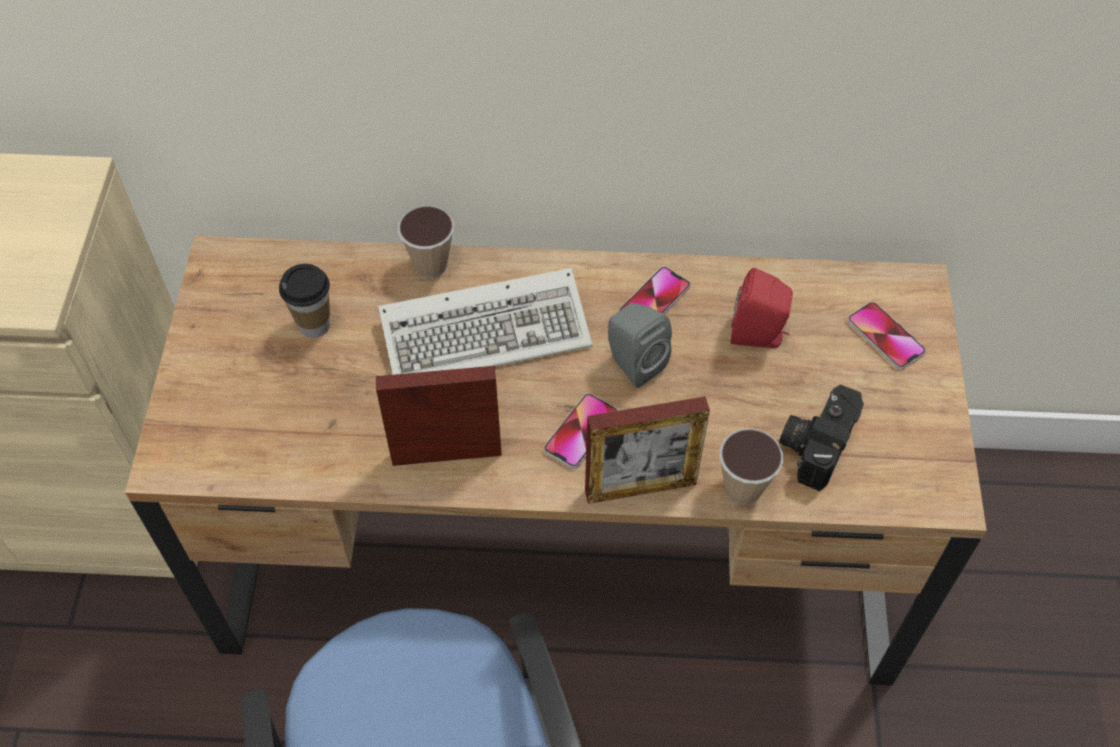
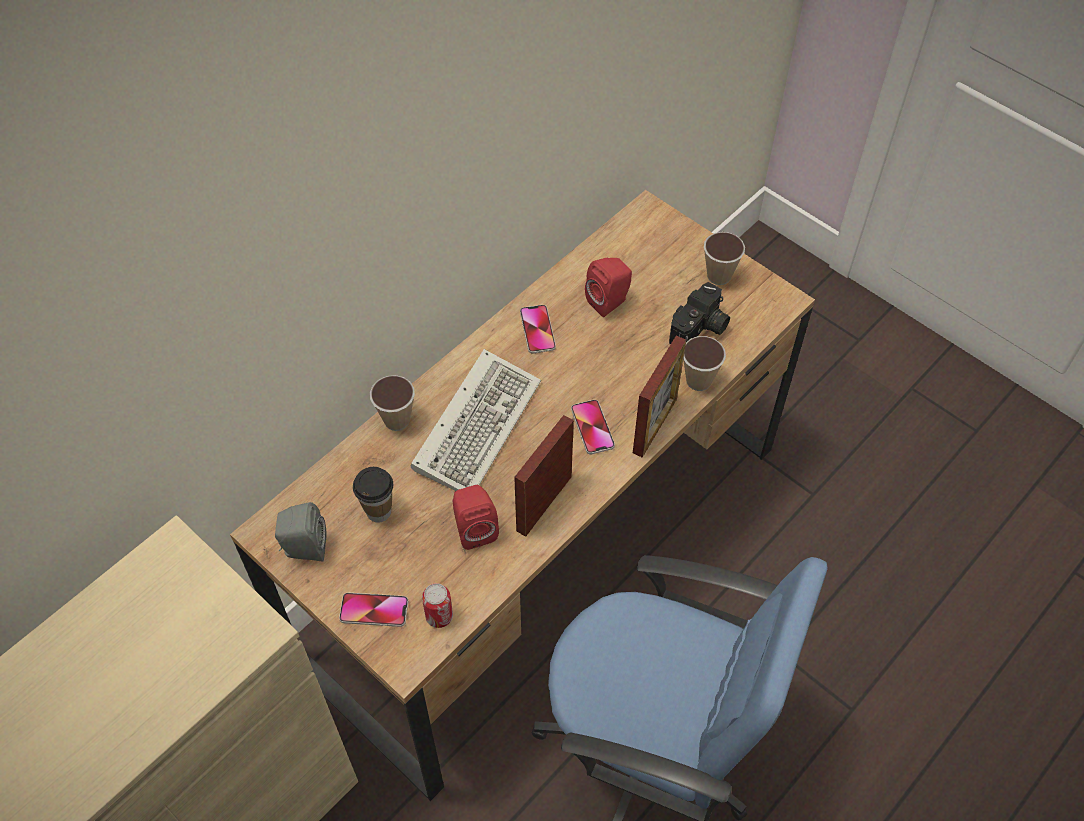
camera: 50 degrees left, 0 degrees up
(238, 457) = (439, 616): none -> can
(363, 415) = (474, 528): none -> red speaker
(633, 363) = (570, 371): grey speaker -> grey speaker (303, 549)
(814, 443) = (700, 329): camera -> camera turned 120 degrees counterclockwise
(885, 337) = (665, 249): phone -> phone (374, 610)
(908, 411) = (719, 276): none -> cup

